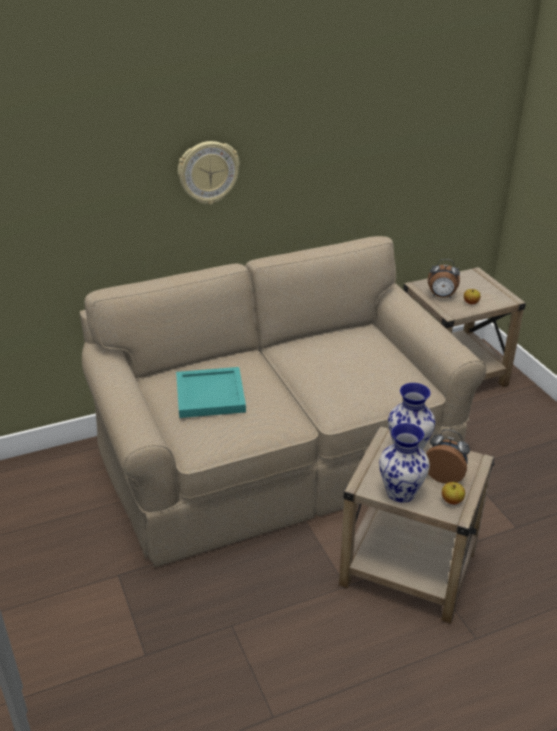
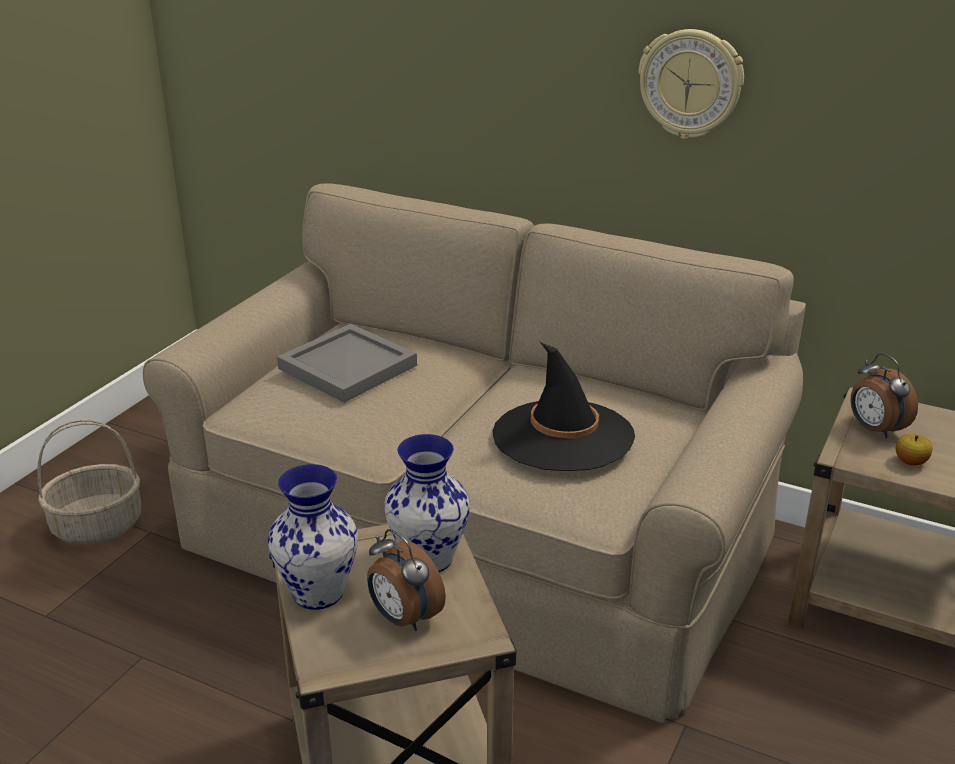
camera: 50 degrees right, 5 degrees down
(81, 595) = (98, 525): none -> basket
(208, 172) = (519, 64): wall clock -> wall clock (690, 84)
(211, 394) = (350, 367): turquoise tray -> grey tray
(358, 366) = (563, 436): none -> black hat
(444, 476) = (403, 618): alarm clock -> alarm clock turned 150 degrees clockwise
(452, 500) = (349, 649): apple -> none

